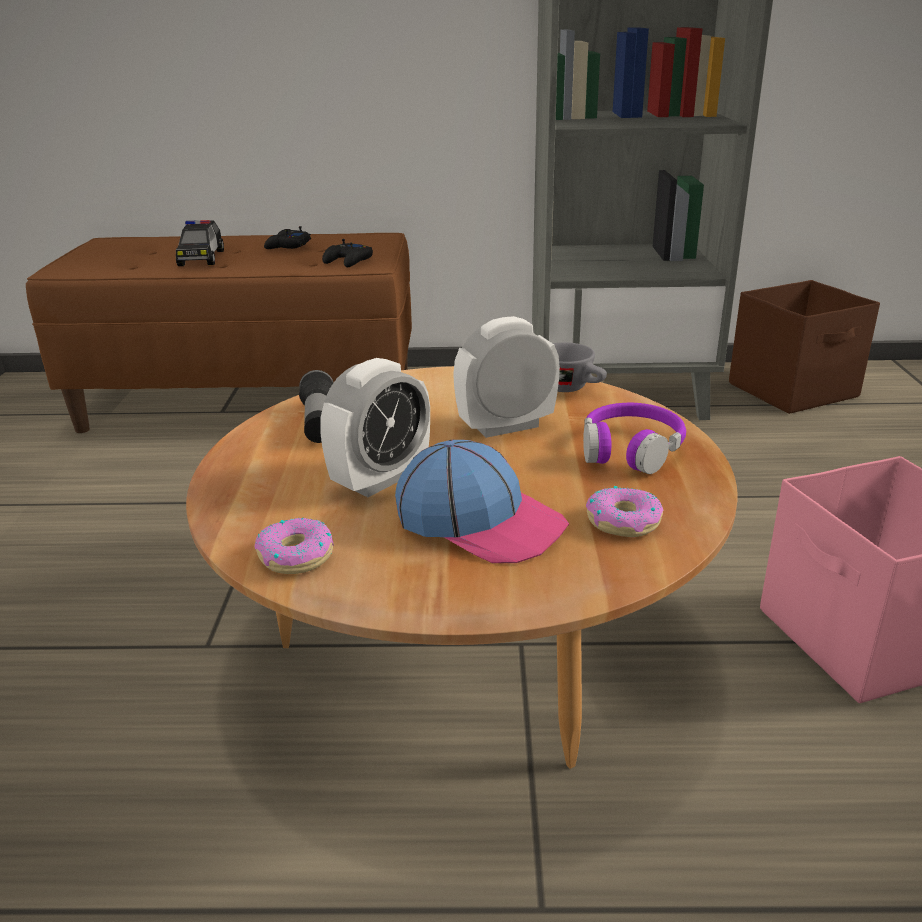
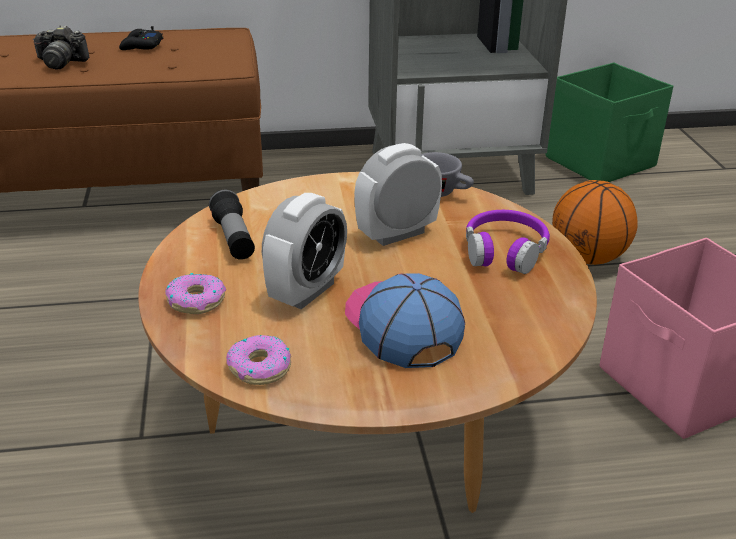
camera: 10 degrees left, 5 degrees up
(201, 258) = (61, 62): toy car -> camera
(348, 261) = (207, 64): black game controller -> none
(480, 521) = (401, 325): cap -> cap turned 135 degrees counterclockwise
(623, 521) = (514, 318): donut -> donut (196, 301)
(764, 488) = (588, 258): none -> basketball
(794, 390) = (601, 162): brown storage box -> green storage box

